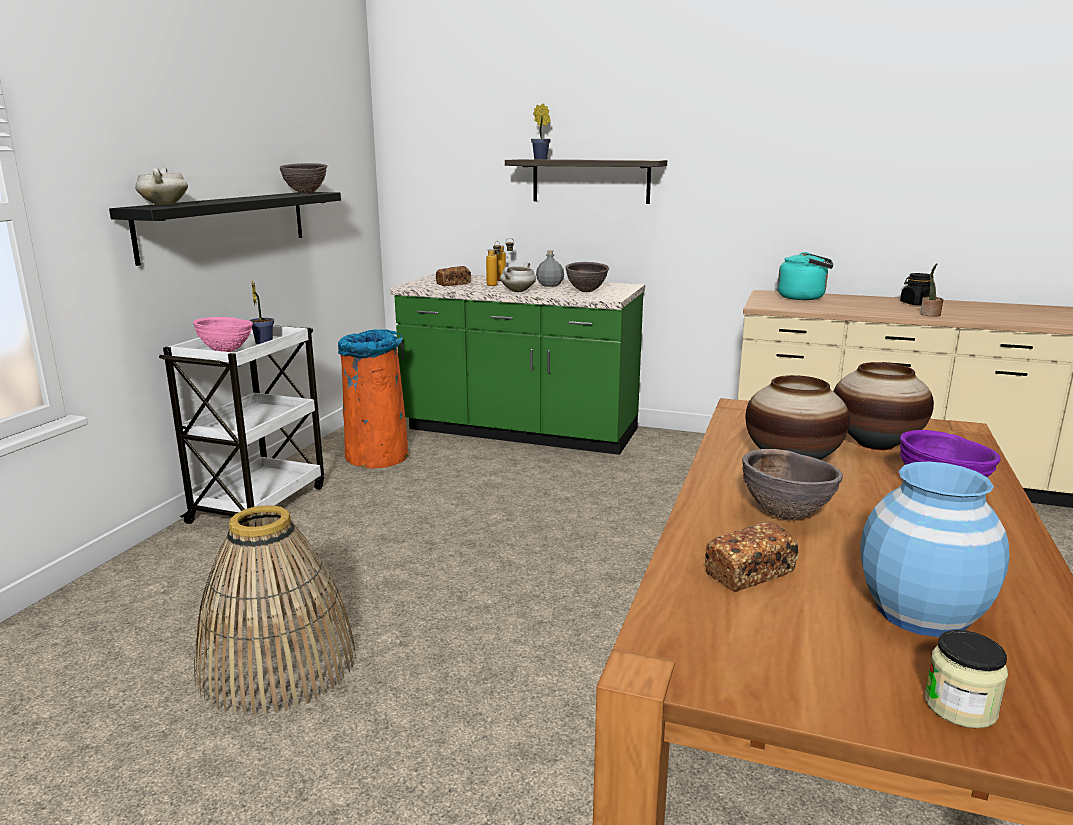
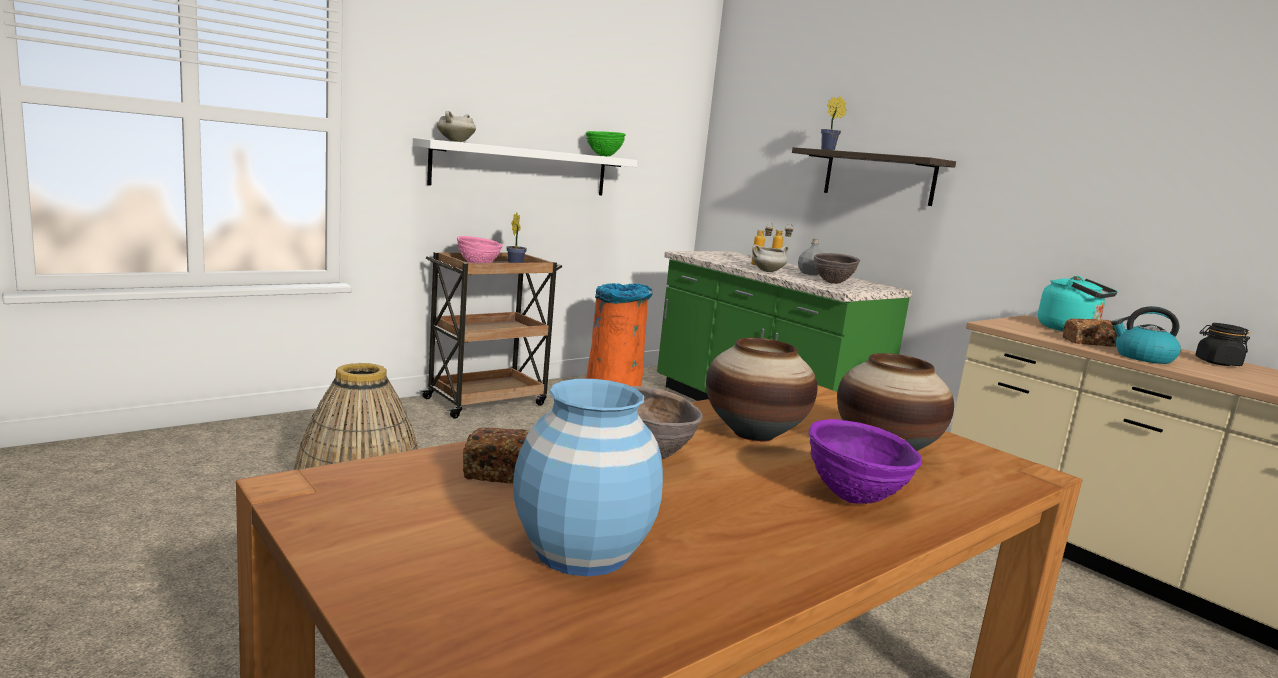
camera: 30 degrees right, 5 degrees down
(226, 224) = (522, 169): black shelf -> white shelf
(260, 503) = (487, 401): white cart -> brown cart
(305, 193) = (603, 156): brown bowl -> green bowl
(453, 284) = (724, 258): bread -> bread (1089, 343)
(883, 312) = (1142, 357): none -> kettle
(930, 315) = (1205, 372): potted plant -> none
(960, 707) = (438, 608): jar -> none

